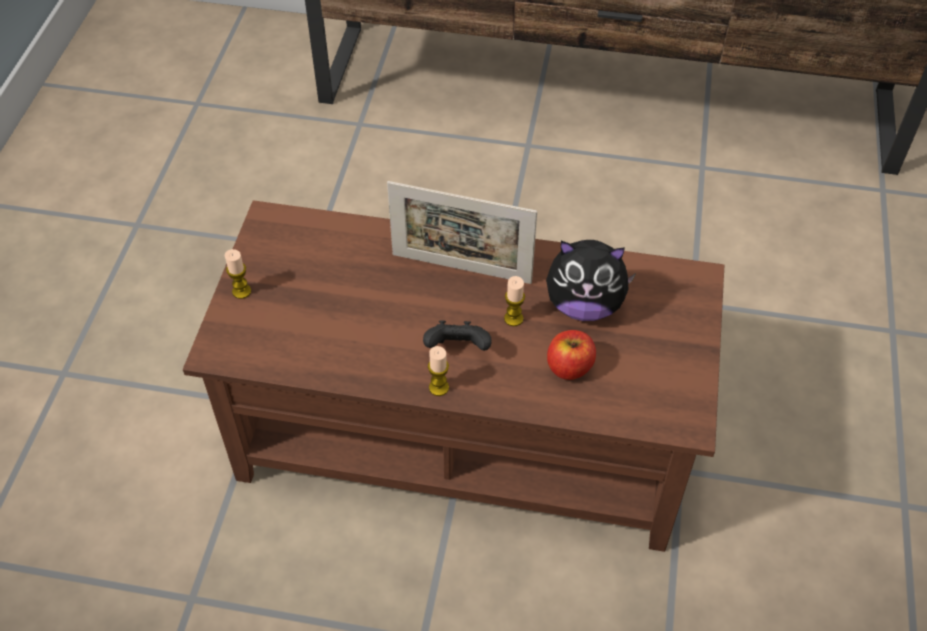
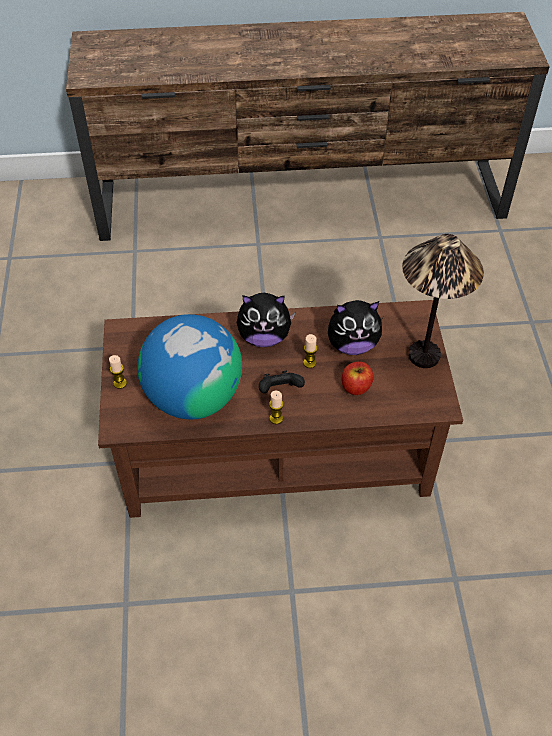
camera: 15 degrees left, 0 degrees up
(334, 331) = (193, 397): none -> globe
(461, 268) = (264, 337): picture frame -> plush toy
(686, 344) = (424, 356): none -> table lamp

